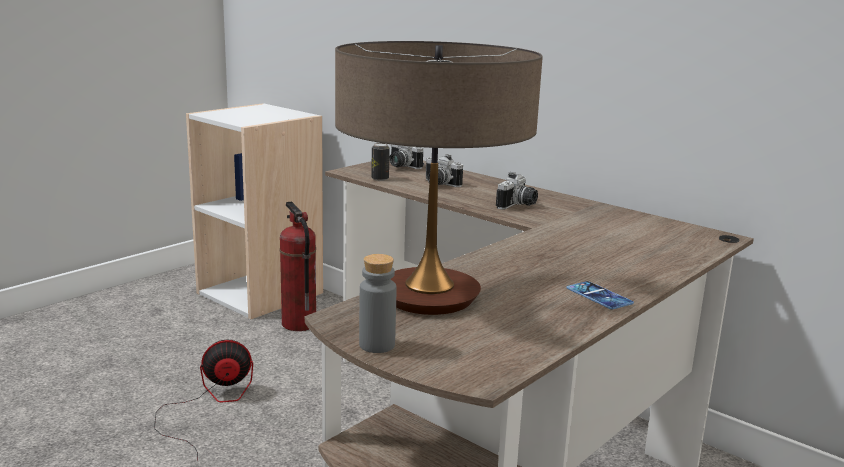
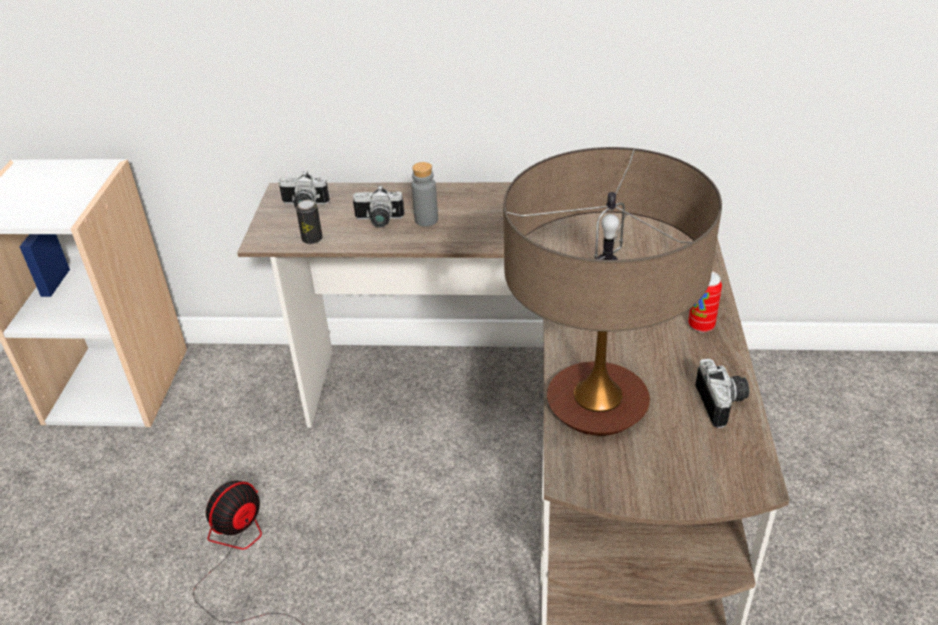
camera: 35 degrees left, 20 degrees up
(298, 324) = (209, 405): fire extinguisher -> none
(377, 345) = (645, 493): grey bottle -> grey bottle (426, 220)
(518, 205) = (490, 222): camera -> camera (723, 403)
(599, 296) = (701, 326): phone -> can

